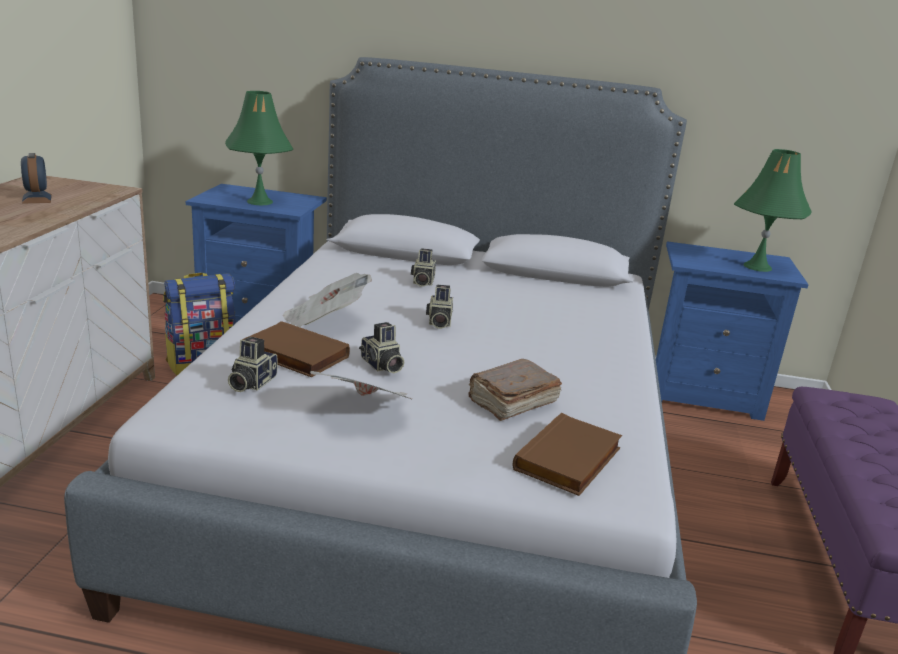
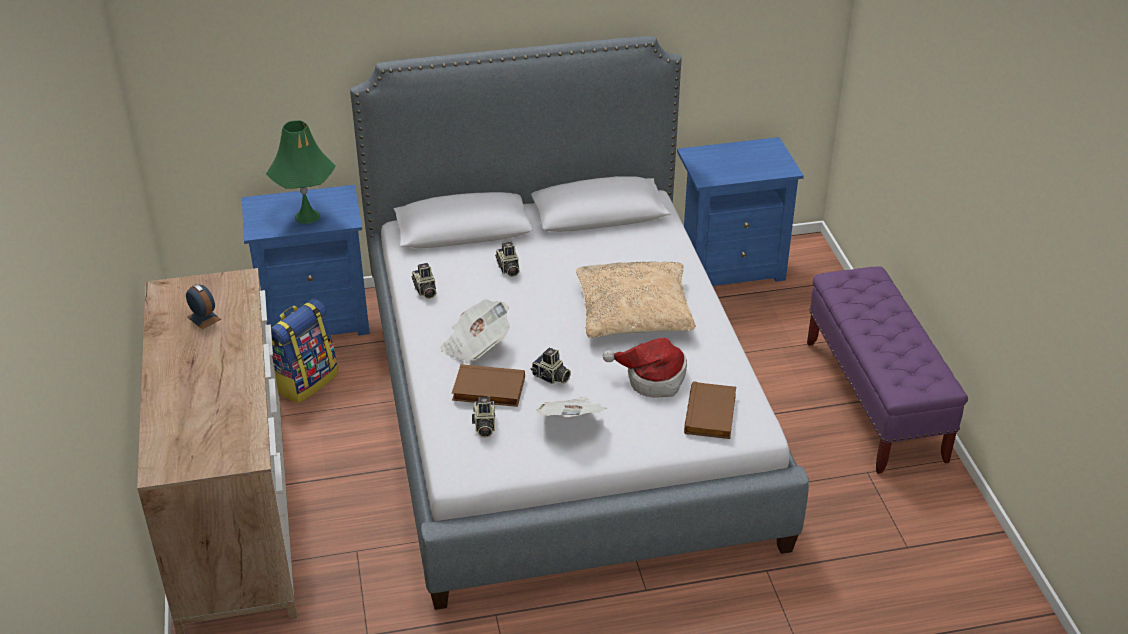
camera: 20 degrees left, 15 degrees up
(438, 322) = (555, 315): camera -> camera (425, 290)
(511, 402) = (652, 379): brown book -> hat
(537, 343) = (635, 312): none -> beige pillow
(757, 266) = (759, 163): green table lamp -> none

